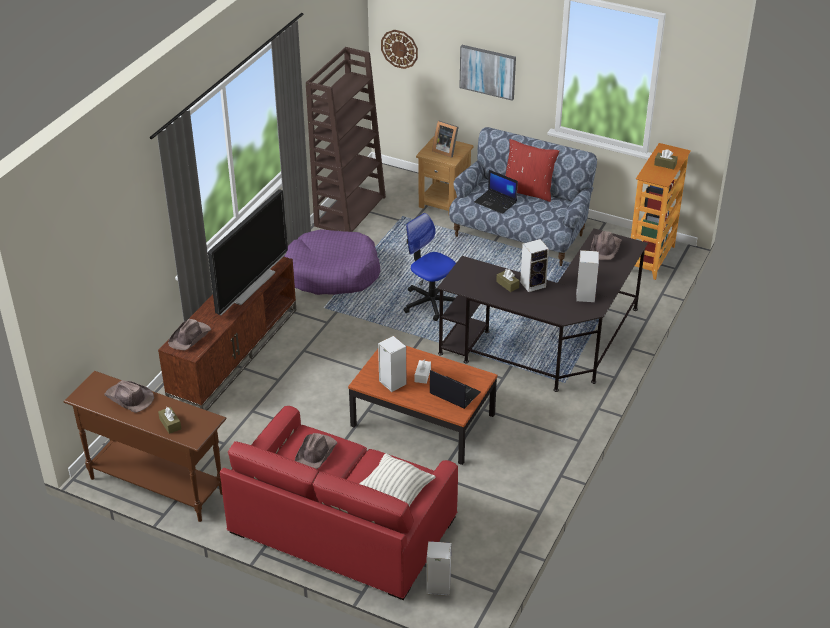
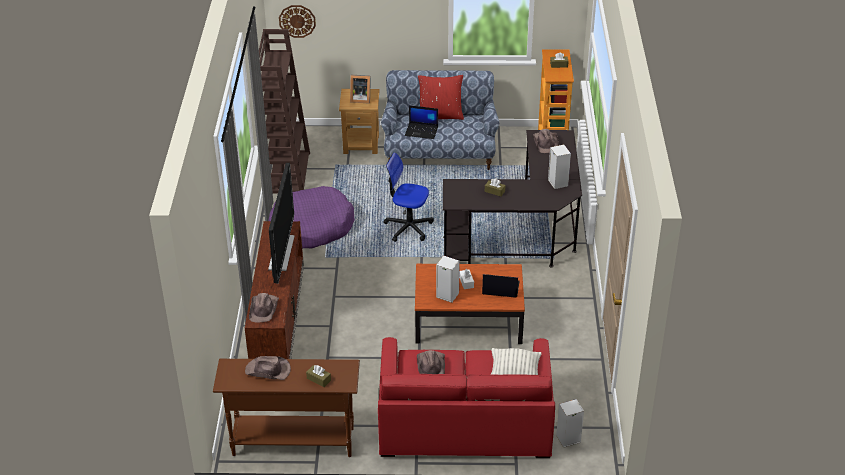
camera: 25 degrees left, 0 degrees up
(488, 71) = (383, 23): picture -> none
(533, 284) = (513, 185): speaker -> none

